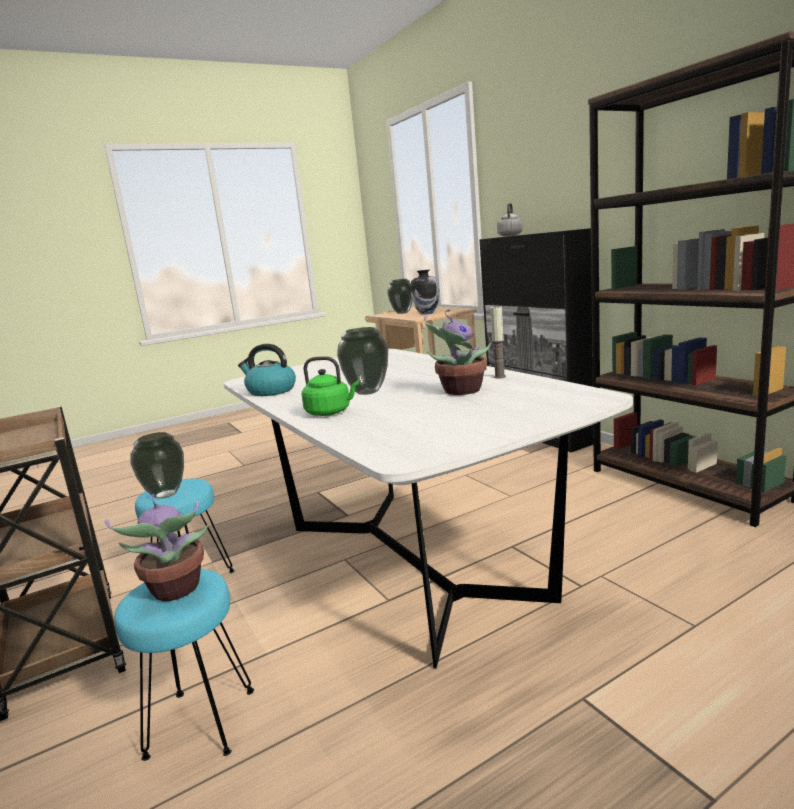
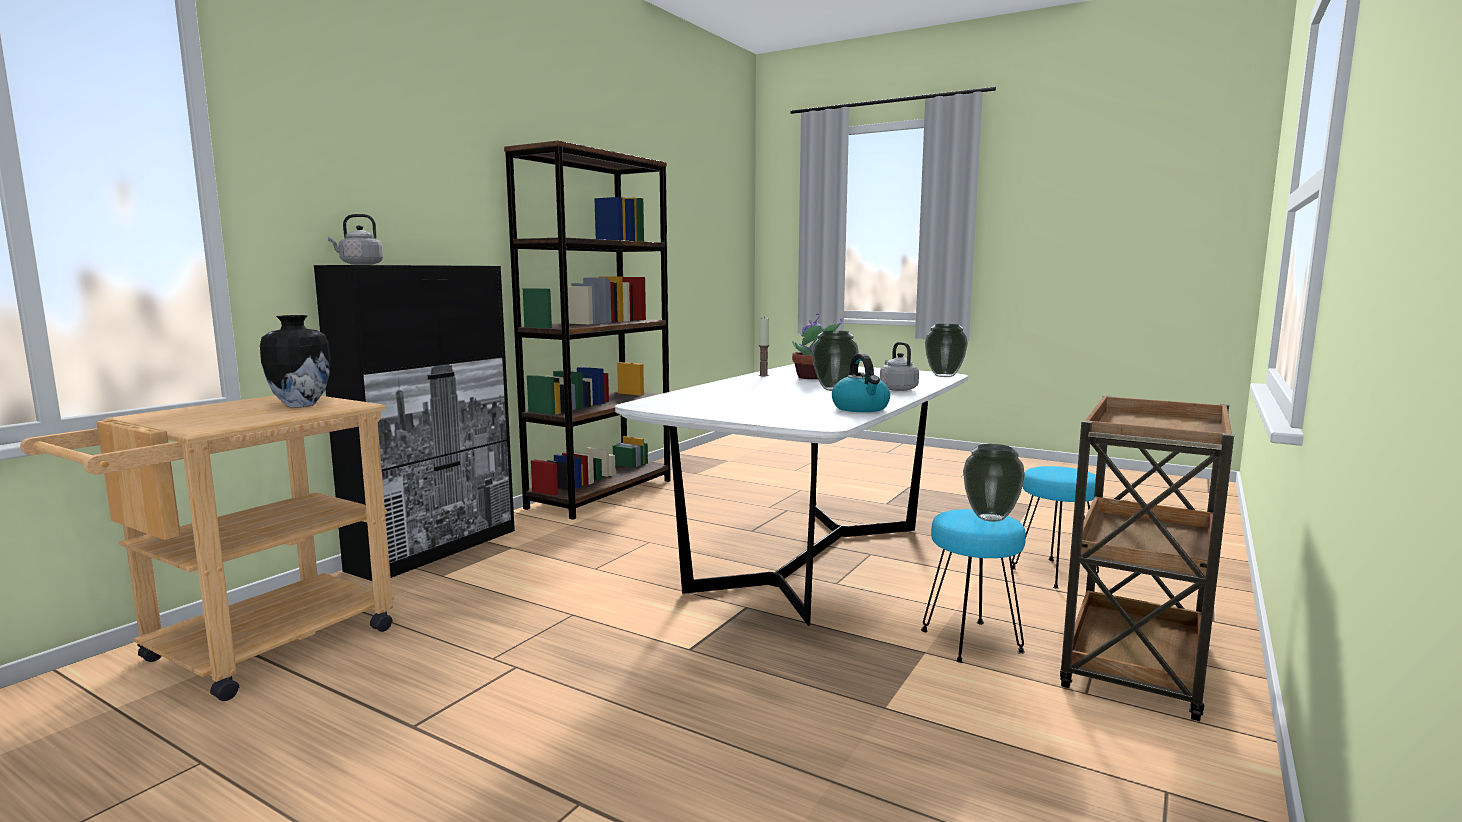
camera: 120 degrees left, 5 degrees down
(176, 590) = (1058, 471): potted plant -> none
(330, 412) = (897, 389): green kettle -> grey kettle
(402, 312) = (229, 418): vase -> vase (943, 376)

